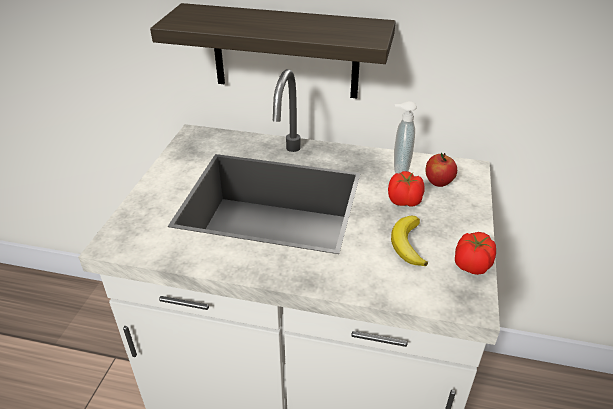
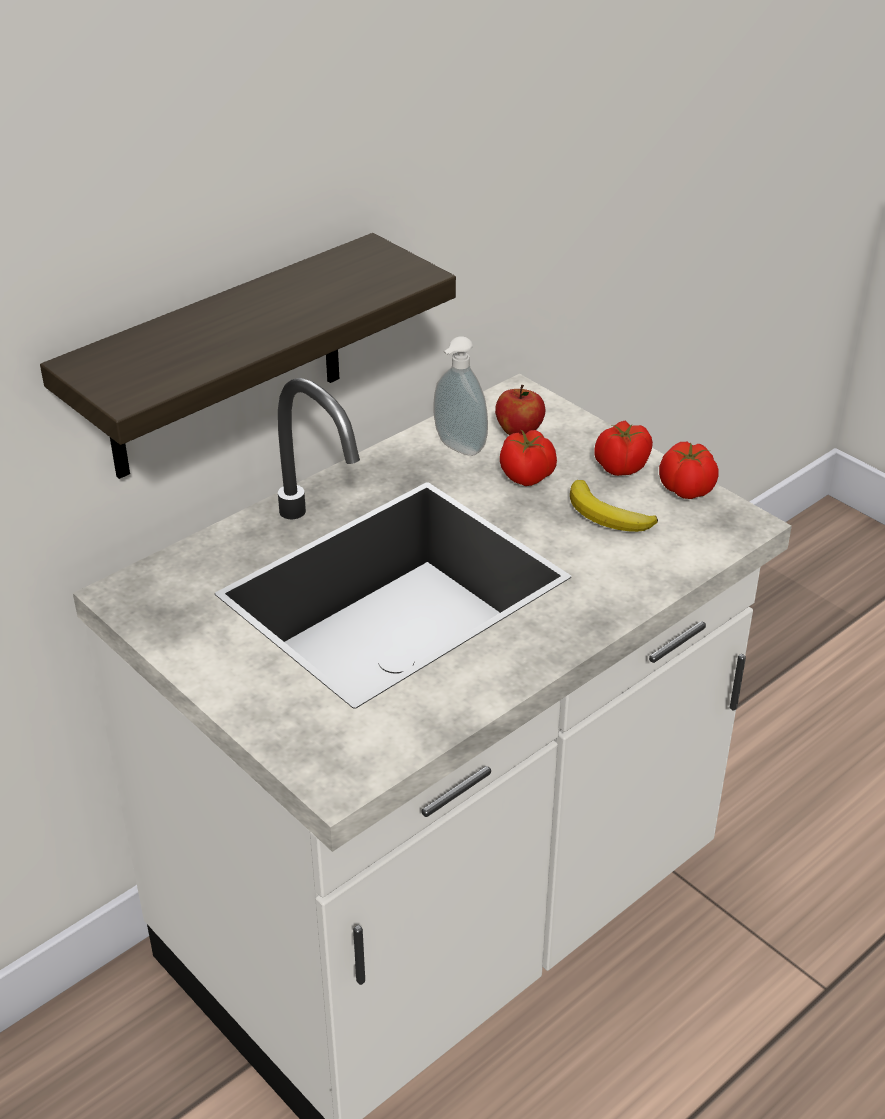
camera: 55 degrees left, 0 degrees up
(457, 230) = (621, 467): none -> tomato

